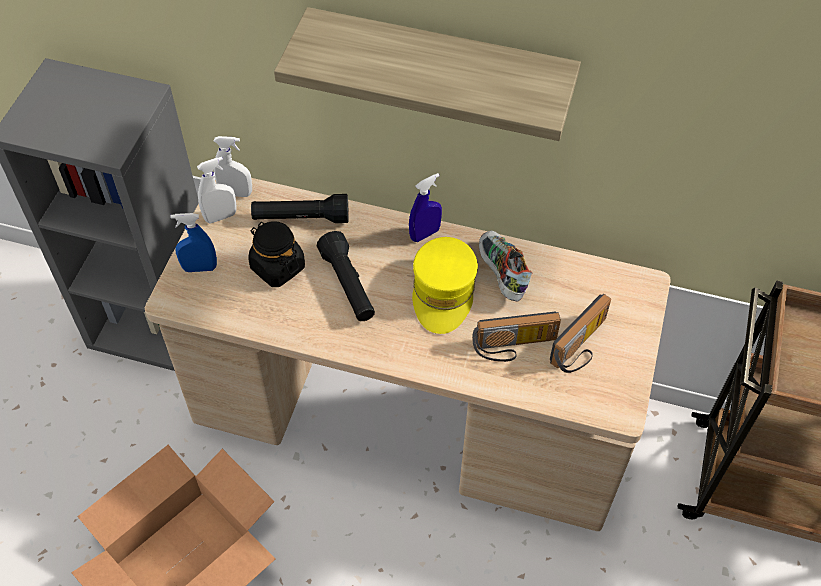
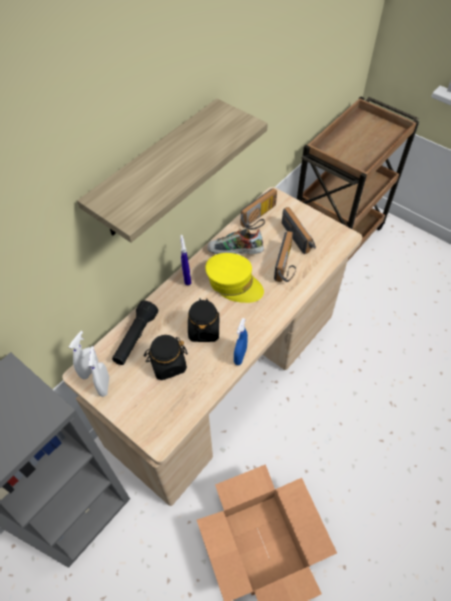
camera: 65 degrees left, 0 degrees up
(200, 268) = (142, 413): blue spray bottle -> blue spray bottle (240, 356)
(348, 286) = (204, 330): black flashlight -> black jar
(589, 282) = (260, 218): none -> radio

